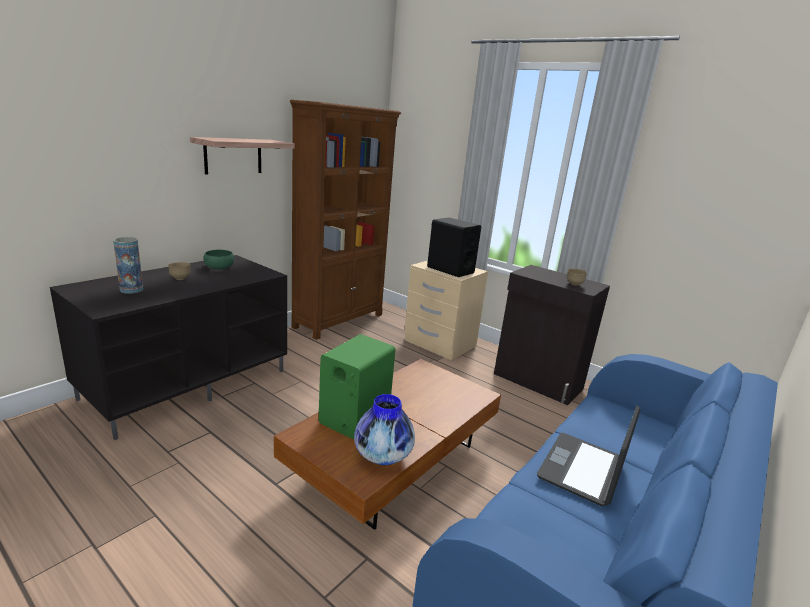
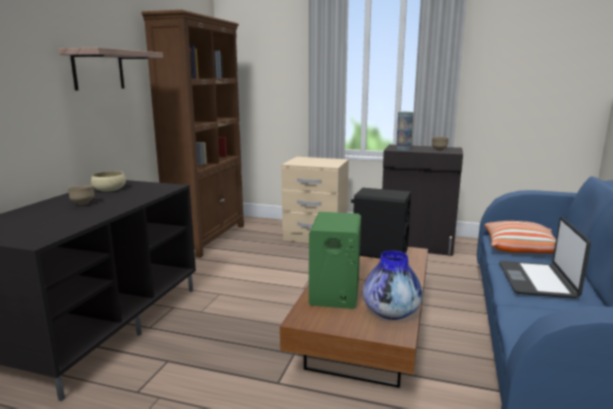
camera: 20 degrees left, 5 degrees down
(131, 290) = (40, 221): vase -> vase (403, 149)
(219, 266) = (109, 189): green bowl -> beige bowl
(450, 270) = (318, 162): black speaker -> black speaker (379, 252)
(613, 424) = (520, 249): none -> pillow

